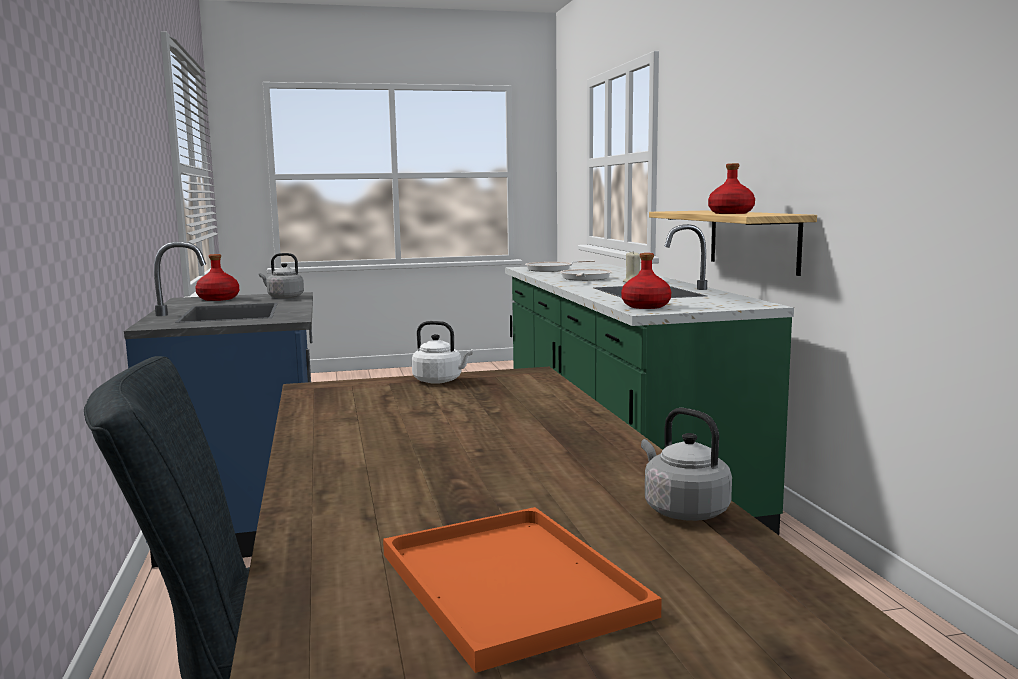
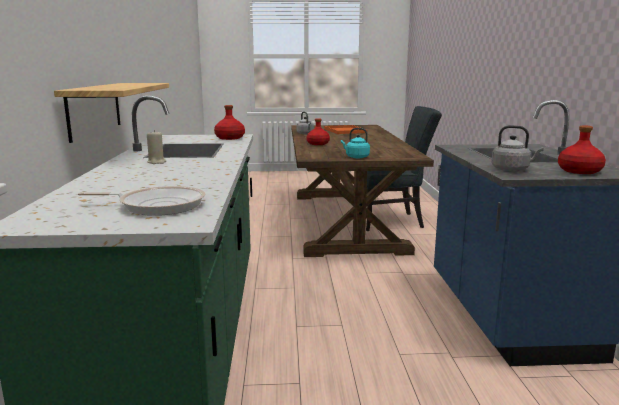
camera: 170 degrees left, 5 degrees up
(440, 381) = (356, 157): white kettle -> turquoise kettle
(584, 278) = (182, 172): frying pan -> none
(731, 213) = (137, 84): red bottle -> red bottle (317, 144)

